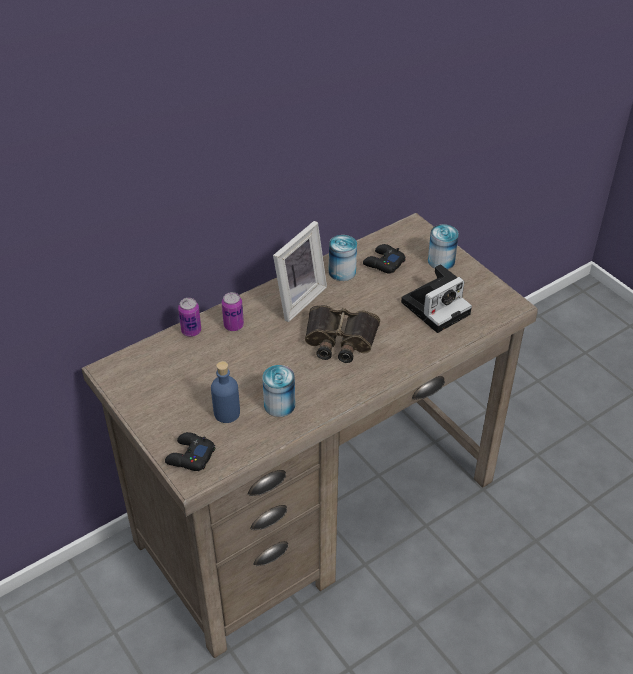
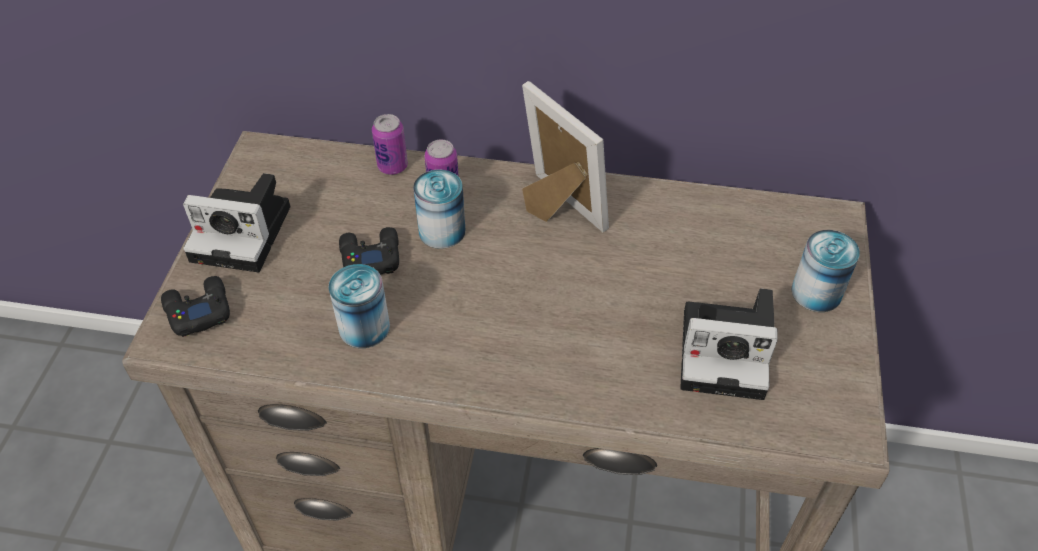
camera: 45 degrees right, 5 degrees up
(161, 409) = (245, 233): none -> camera
(227, 413) = (299, 291): blue bottle -> none
(296, 299) = (556, 210): picture frame -> picture frame turned 120 degrees counterclockwise
(339, 340) = (539, 301): binoculars -> none
(342, 272) = (657, 215): can -> can (442, 231)
(383, 263) = (727, 240): black game controller -> black game controller (370, 257)

